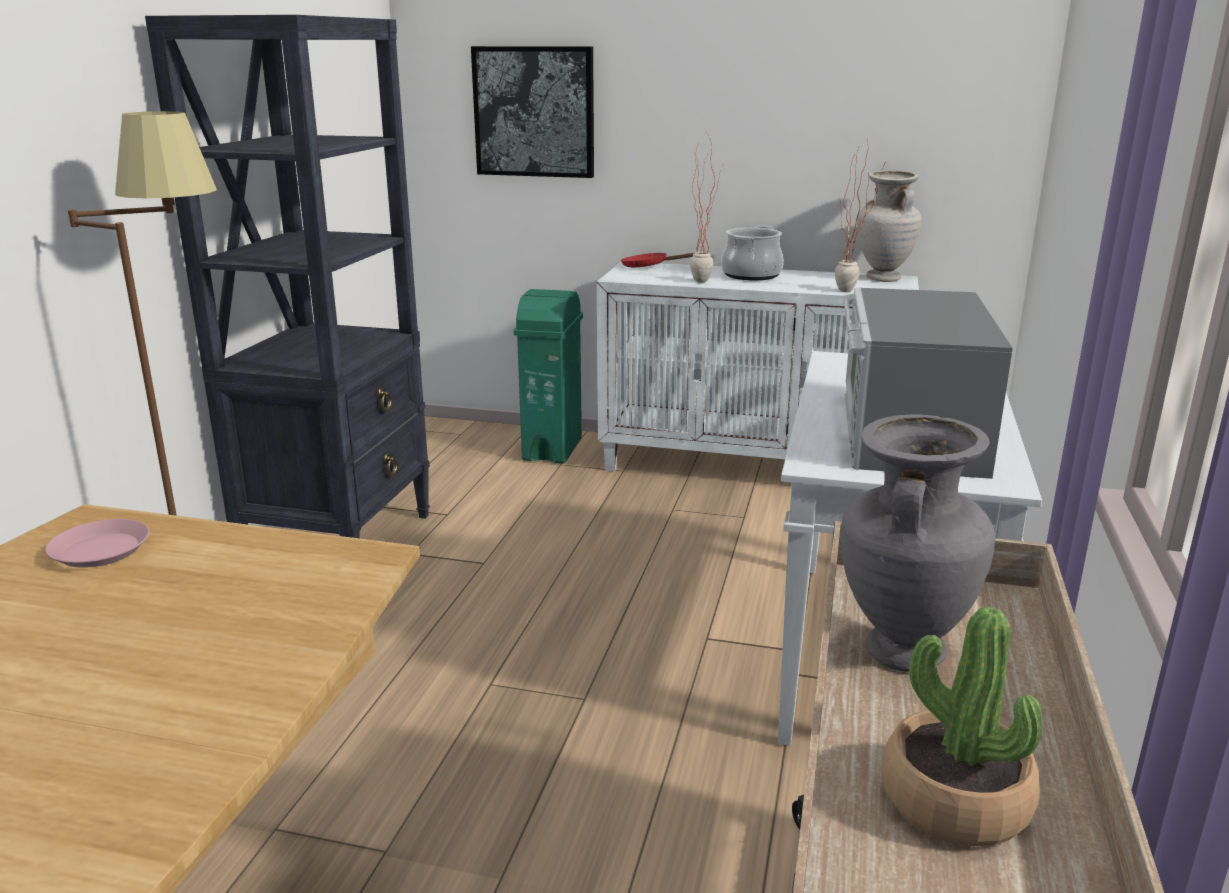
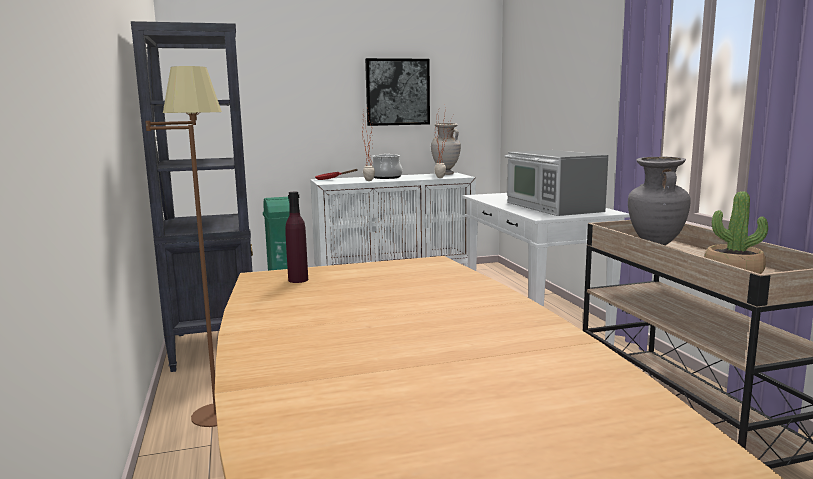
camera: 30 degrees left, 10 degrees down
(101, 550) = (298, 280): pink plate -> purple bottle
(534, 112) = (253, 101): picture -> picture (397, 92)

